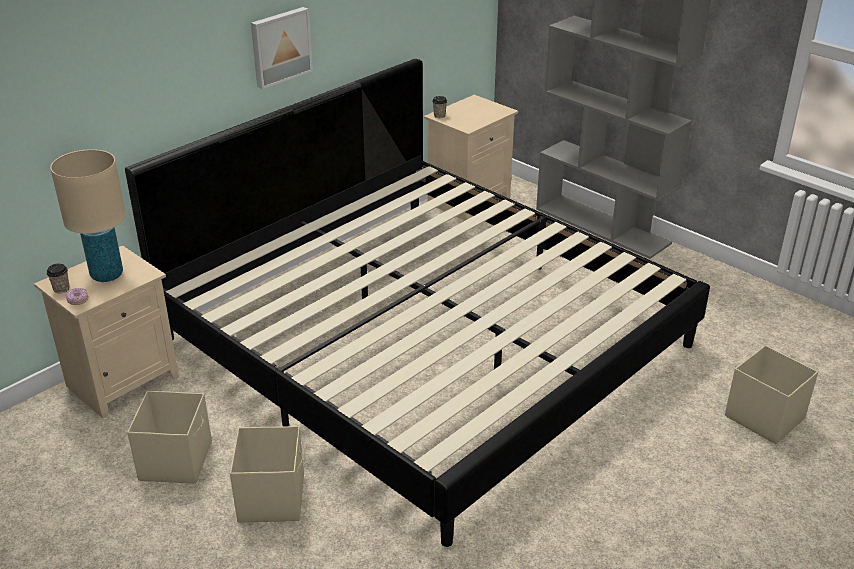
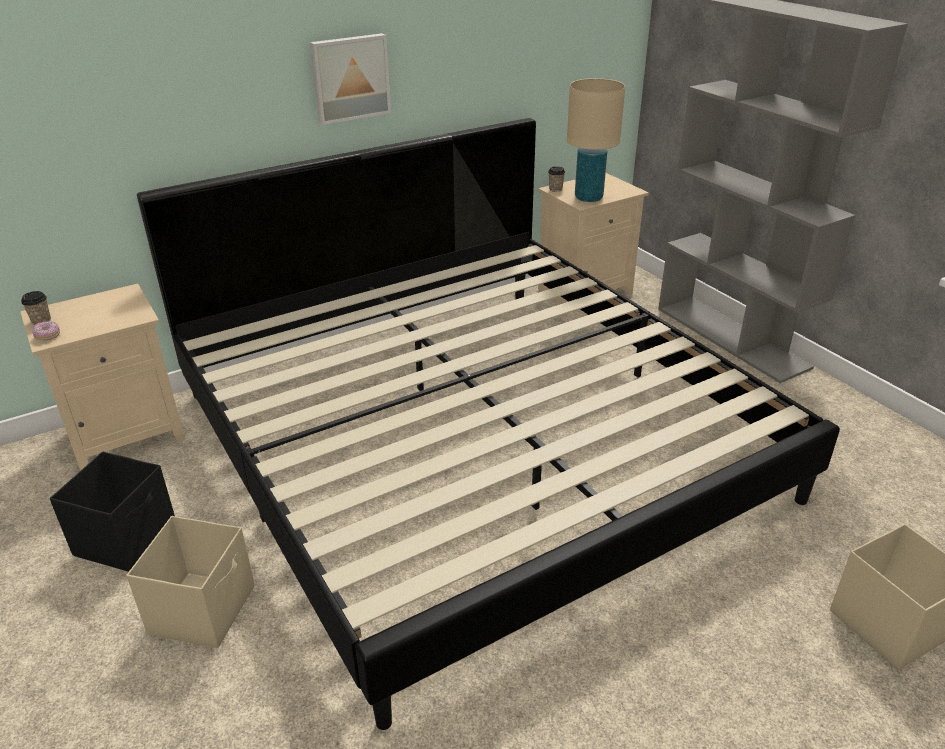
camera: 15 degrees right, 0 degrees up
(106, 275) = (98, 312): beige table lamp -> beige table lamp (588, 198)
(177, 460) = (127, 538): beige storage box -> black storage box

